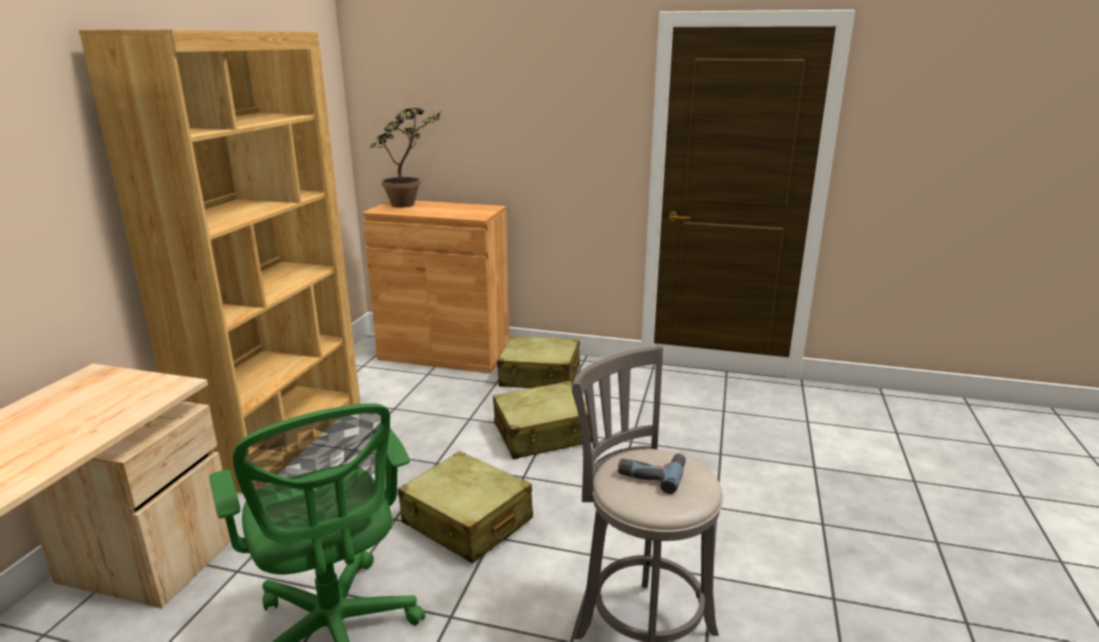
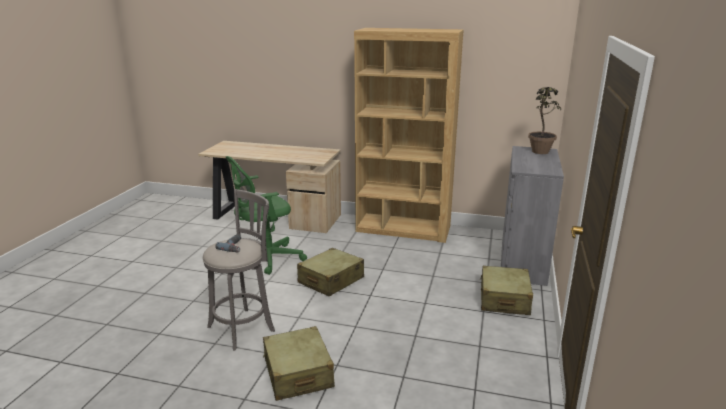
camera: 90 degrees right, 0 degrees up
(444, 354) = (523, 262): brown cabinet -> grey cabinet
(543, 434) = (419, 301): beige suitcase -> beige suitcase (298, 373)

